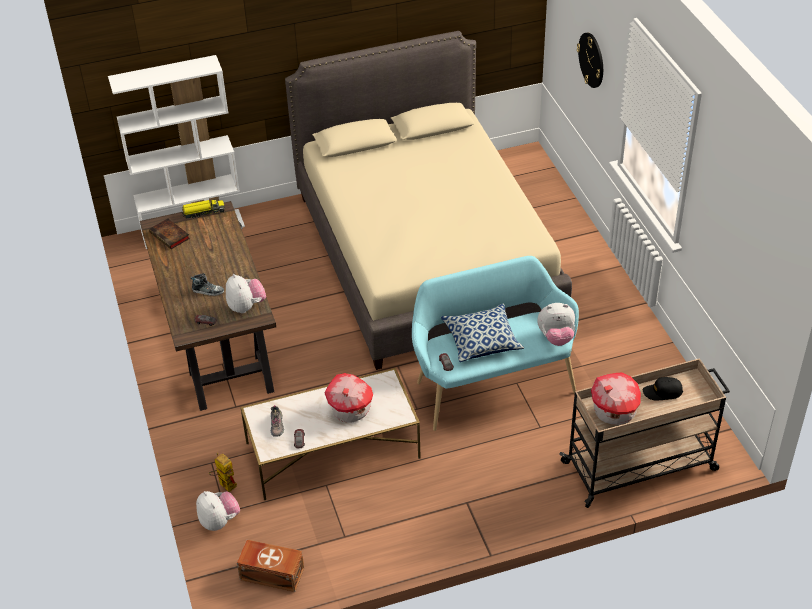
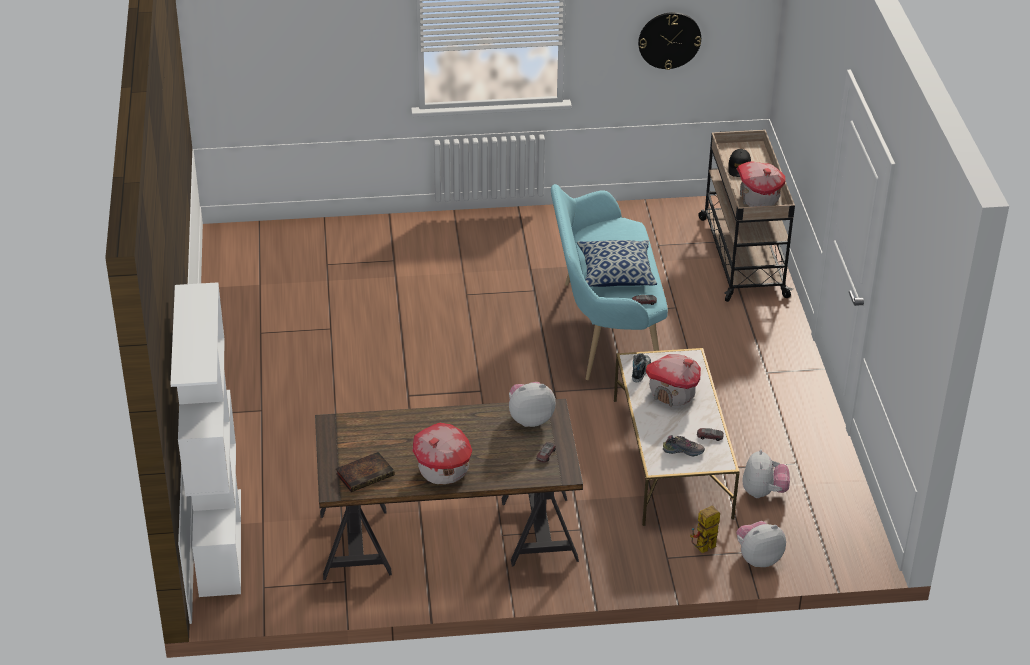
camera: 80 degrees left, 5 degrees down
(179, 272) = (443, 470): none -> toy house
(203, 212) = (328, 441): toy truck -> none
(208, 291) = (489, 448): shoe -> shoe (641, 370)
(271, 573) = (837, 523): brown storage box -> none
(426, 256) = (375, 342): beige bed -> none
(556, 337) = (626, 226): plush toy -> plush toy (763, 492)
(591, 60) = (325, 39): wall clock -> wall clock (669, 40)

